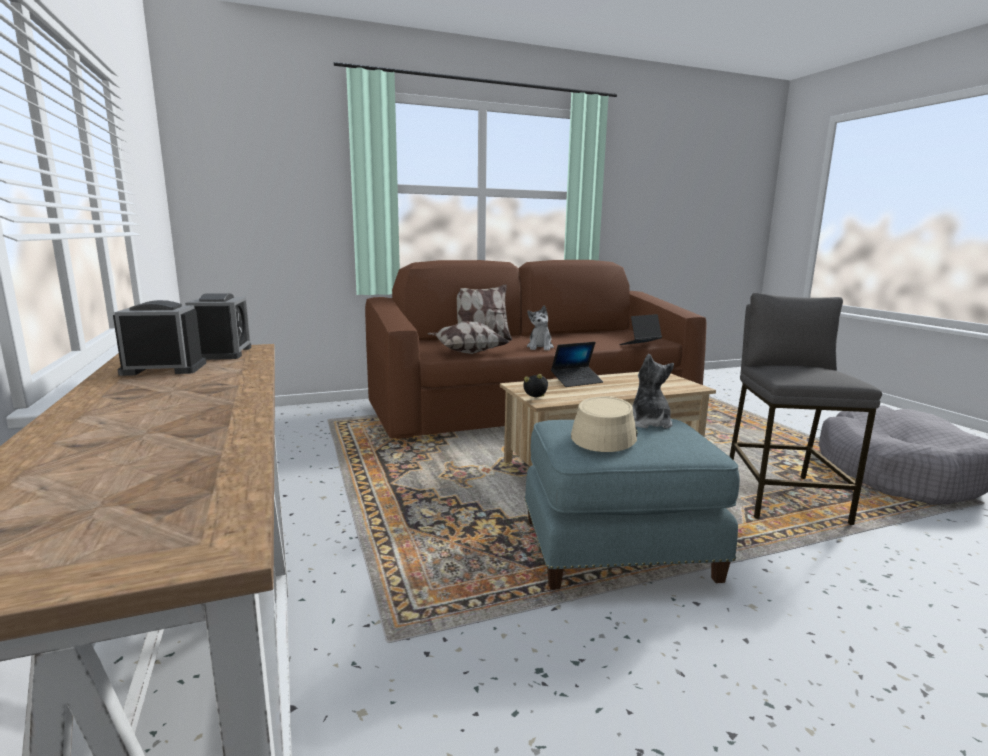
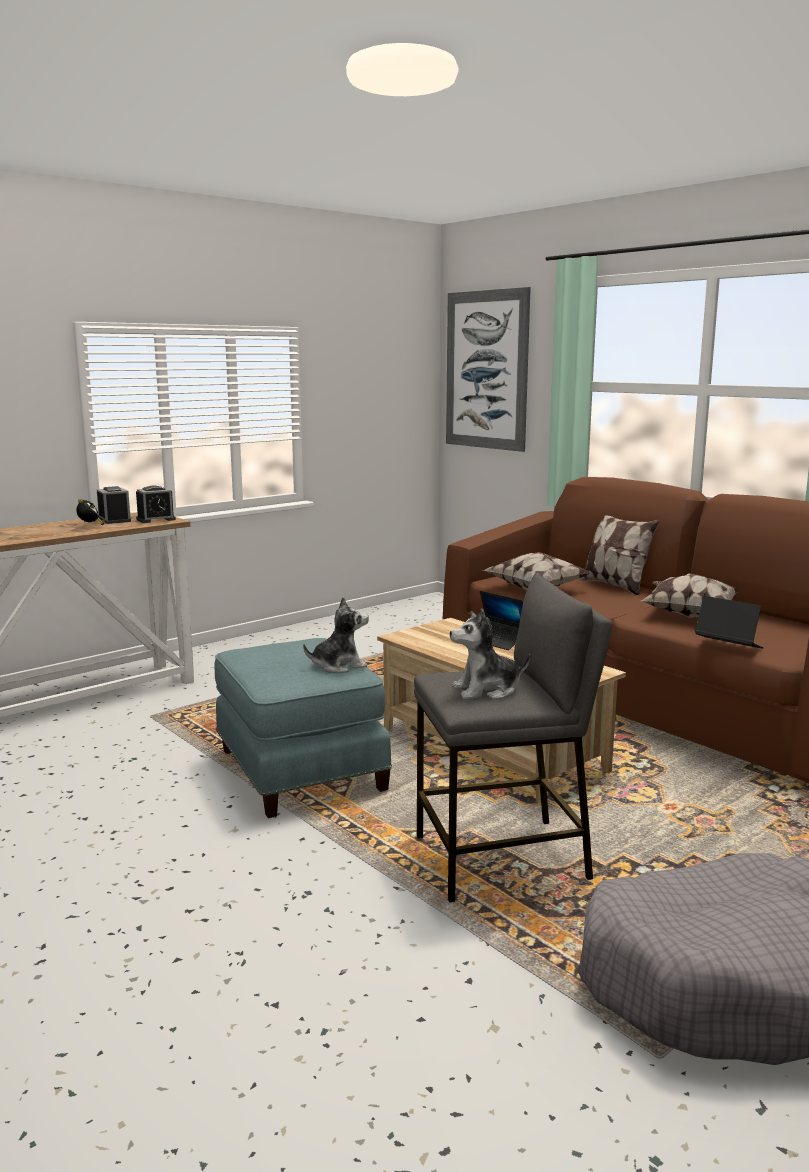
camera: 70 degrees right, 0 degrees up
(246, 169) = (486, 370): none -> picture
(536, 400) = (401, 633): alarm clock -> alarm clock (90, 526)
(540, 347) = (612, 608): plush toy -> plush toy (487, 690)
(567, 340) = (689, 615): none -> pillow
(604, 434) = (281, 650): beige hat -> none

